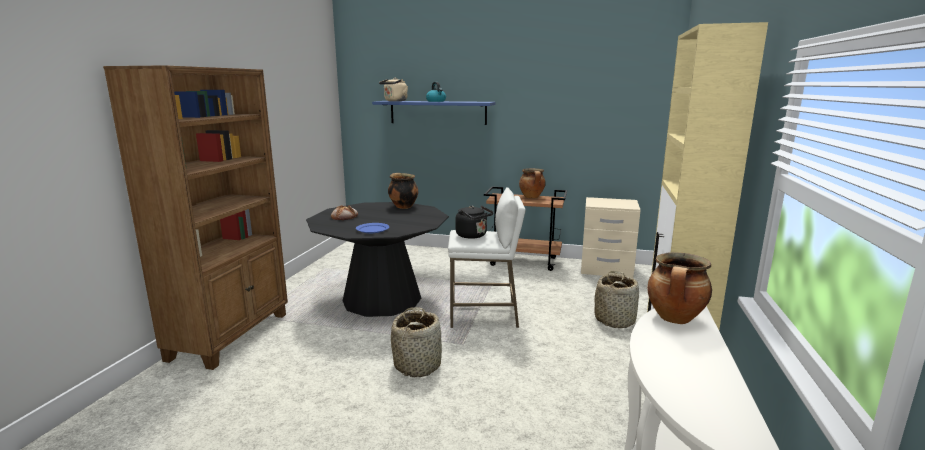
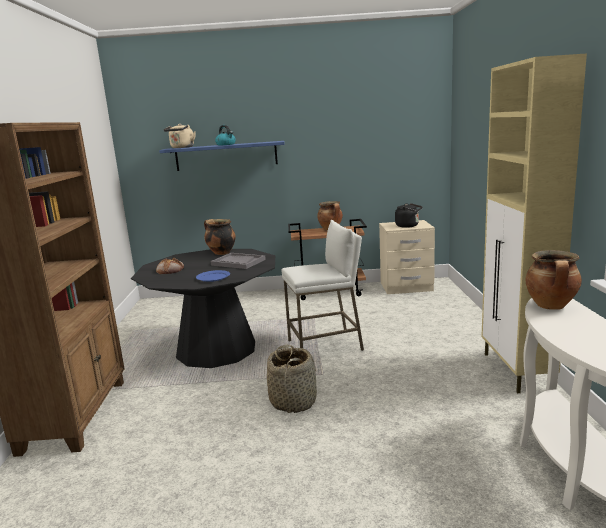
camera: 15 degrees left, 0 degrees up
(408, 218) = (238, 262): none -> grey tray
(473, 236) = (310, 270): black kettle -> black kettle (408, 226)
(615, 320) = (440, 328): basket -> none

